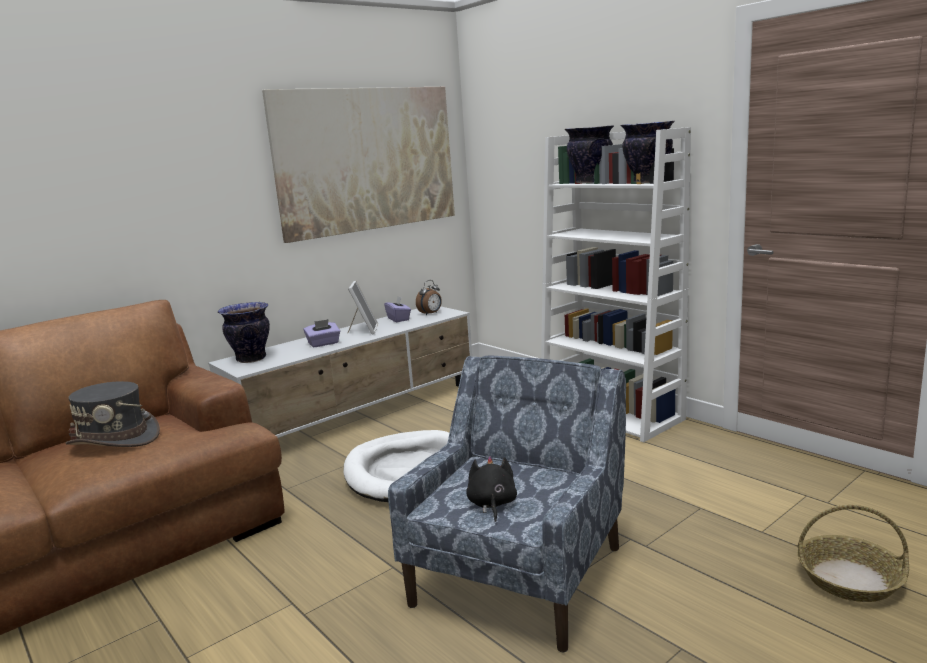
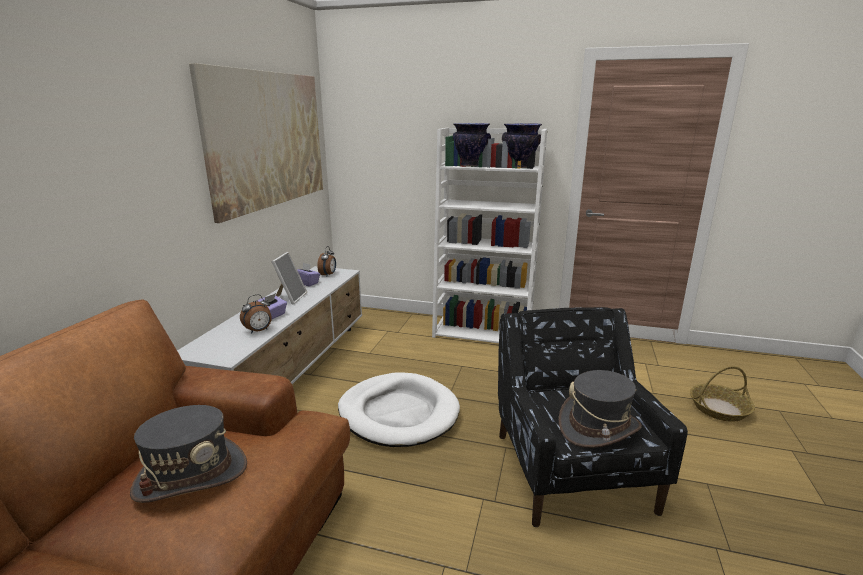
camera: 35 degrees left, 5 degrees up
(250, 359) = (214, 345): vase -> none
(297, 354) = (259, 331): none -> alarm clock
(363, 330) = (290, 298): picture frame -> picture frame turned 45 degrees clockwise
(492, 504) = (598, 427): black plush toy -> grey hat
(521, 574) = (571, 469): blue armchair -> black armchair

